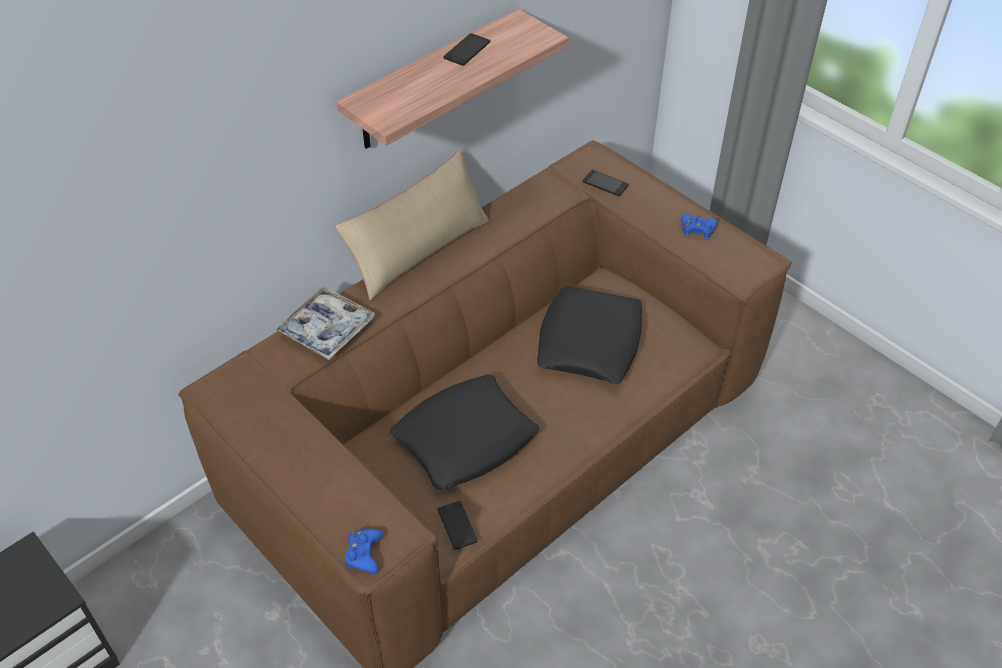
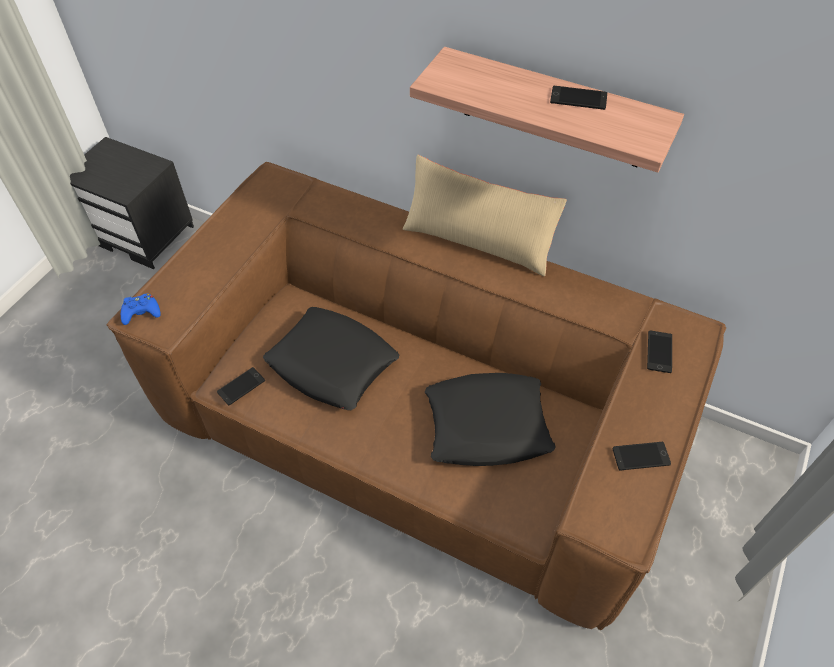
camera: 70 degrees right, 5 degrees up
(327, 329) = (357, 215): tray -> none
(697, 229) = (641, 456): blue game controller -> phone

